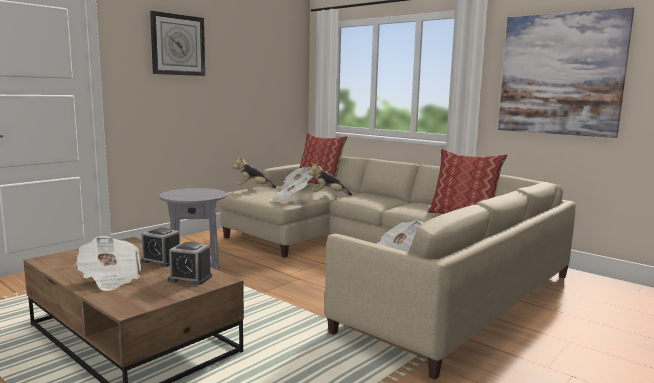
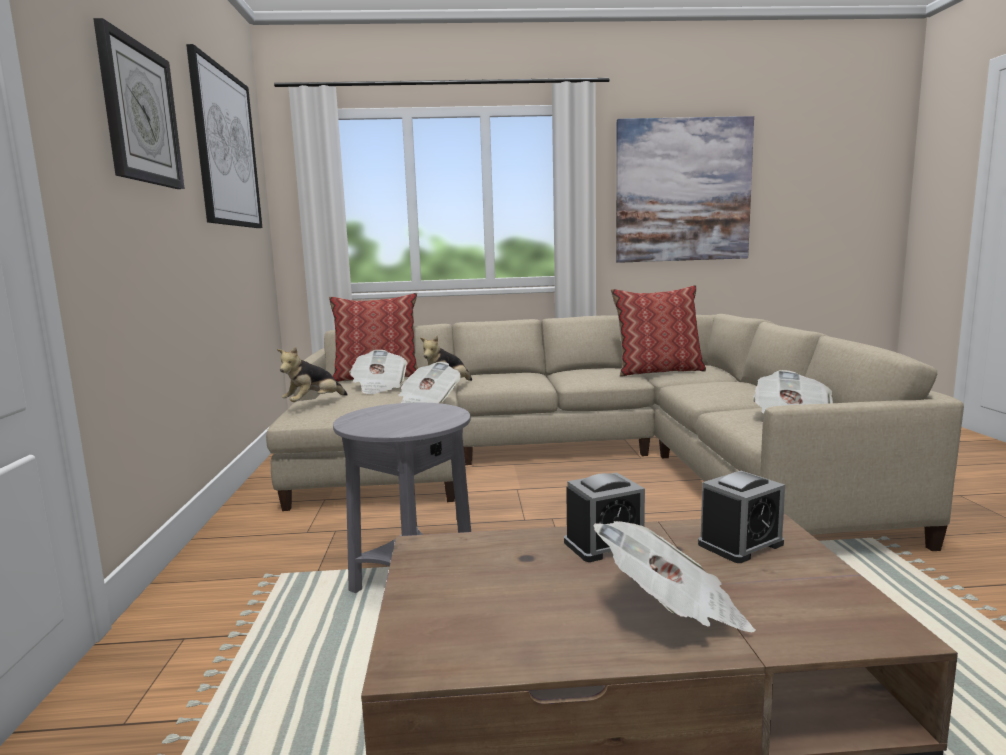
camera: 45 degrees left, 0 degrees up
(260, 51) = (226, 148): none -> picture

